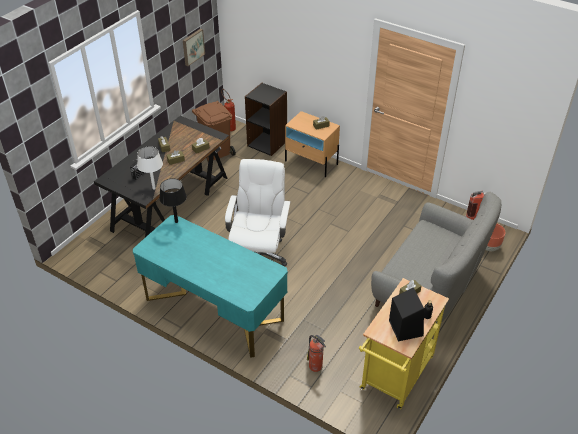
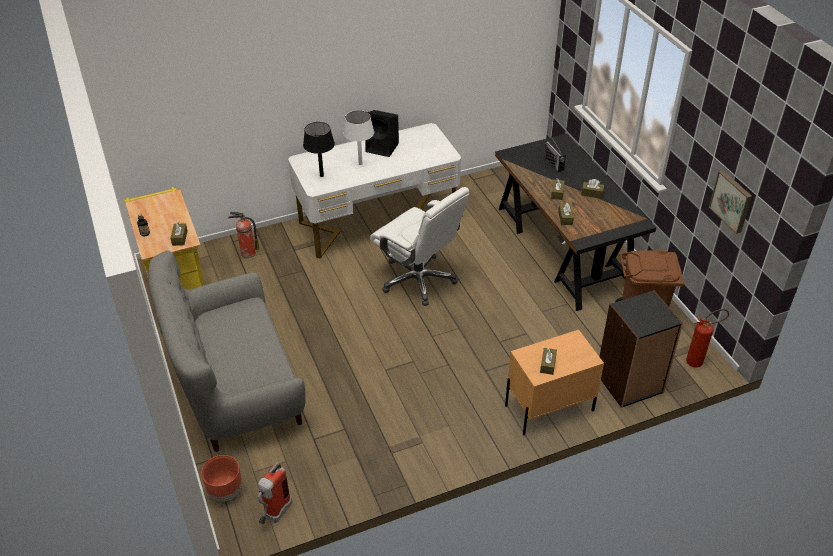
camera: 125 degrees right, 0 degrees up
(154, 188) = (519, 164): white table lamp -> white table lamp (360, 163)
(176, 221) = (447, 157): black table lamp -> black table lamp (321, 176)
(214, 309) = (377, 222): turquoise desk -> white desk
(405, 327) = (153, 214): black speaker -> black speaker (383, 147)

